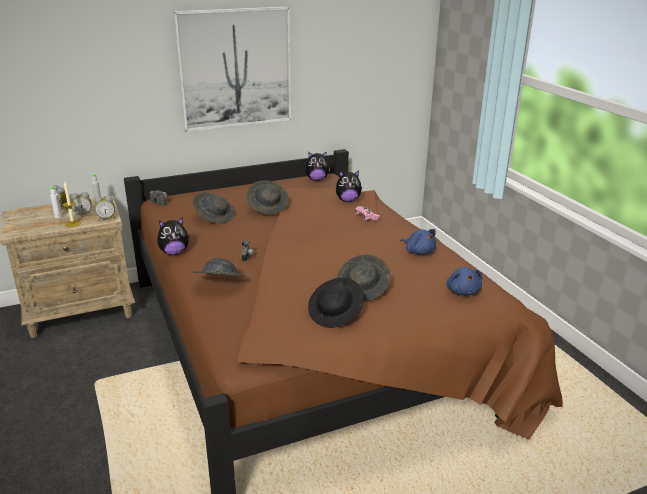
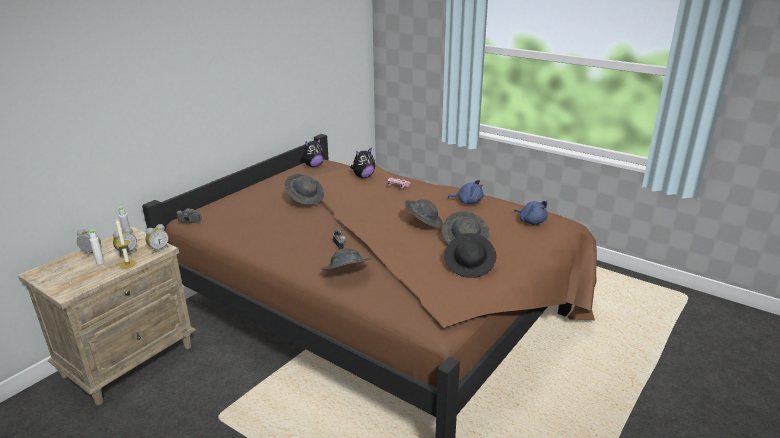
camera: 30 degrees left, 0 degrees up
(174, 252) = (266, 261): plush toy -> none
(214, 217) = (264, 220): grey hat -> grey hat (423, 223)
(235, 69) = (229, 72): picture -> none

